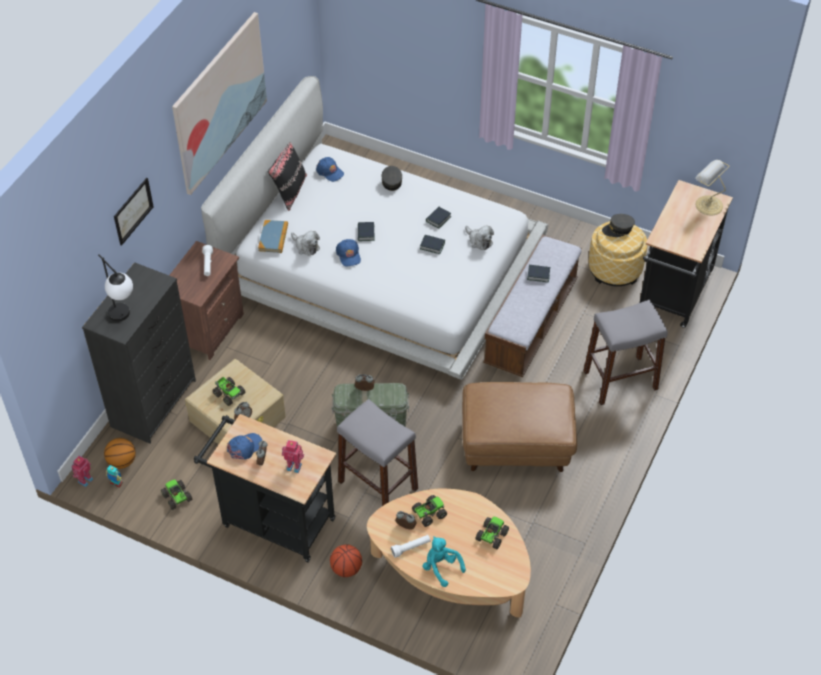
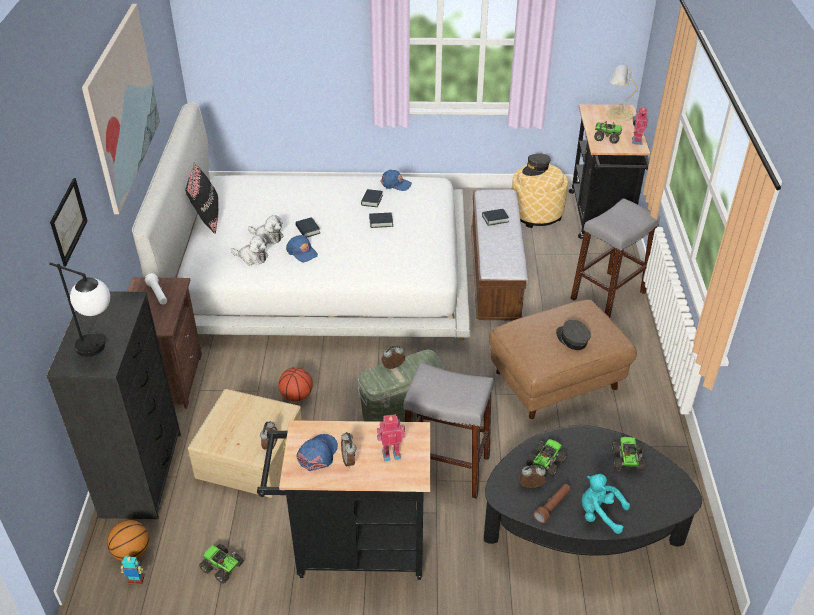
camera: 25 degrees left, 10 degrees down
(84, 480) = (91, 591): toy robot -> toy robot (636, 141)
(229, 394) = (238, 425): toy truck -> toy truck (606, 137)
(273, 238) = (212, 259): book -> none
(330, 172) = (239, 192): blue cap -> blue cap (395, 184)
(346, 568) = (468, 569): basketball -> basketball (296, 396)
(391, 181) = (306, 184): grey cap -> grey cap (572, 339)
(411, 548) = (552, 506): white flashlight -> brown flashlight
(451, 572) = (581, 527): beige coffee table -> black coffee table
(479, 241) = (422, 207): plush toy -> plush toy (268, 237)

